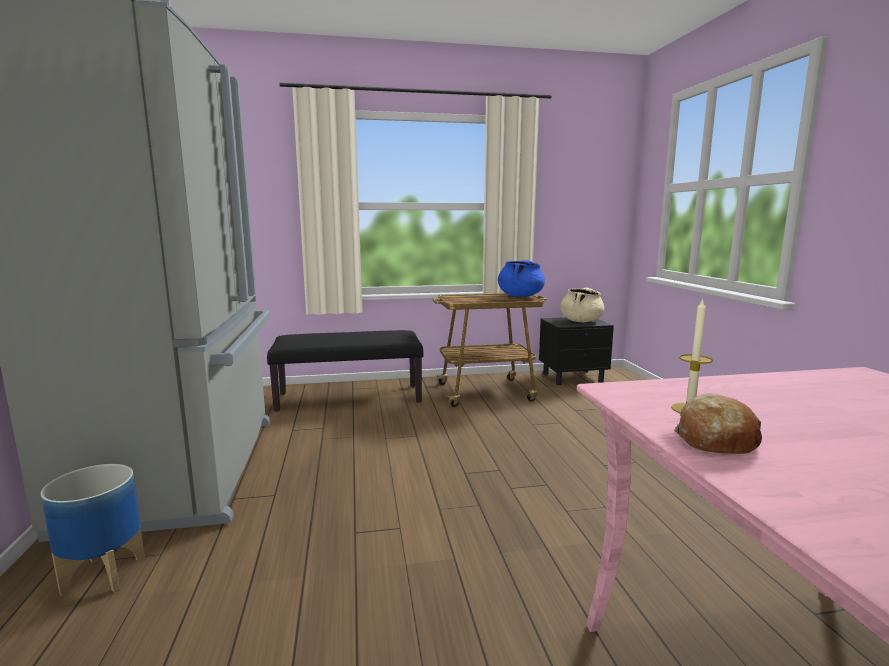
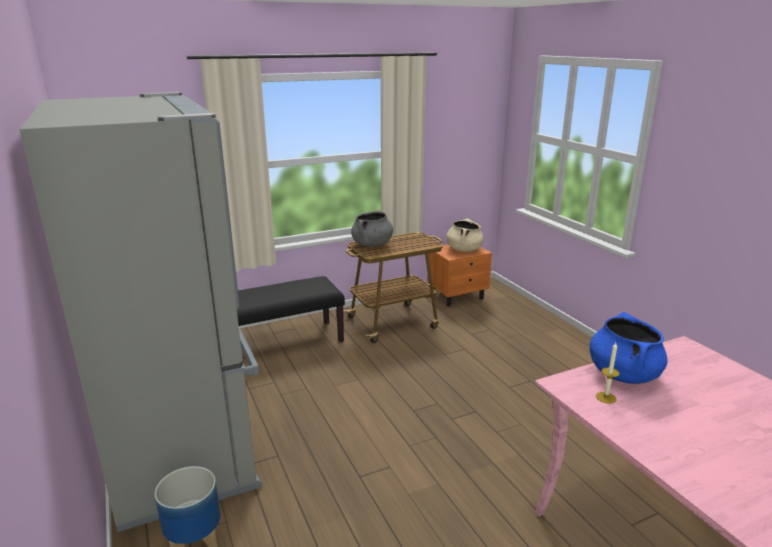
camera: 15 degrees left, 10 degrees up
(464, 296) = (372, 244): none -> grey cooking pot
(520, 296) = (419, 239): blue cooking pot -> blue cooking pot (623, 374)
(573, 377) = (458, 296): black nightstand -> orange nightstand
(715, 439) = (625, 423): bread -> none

